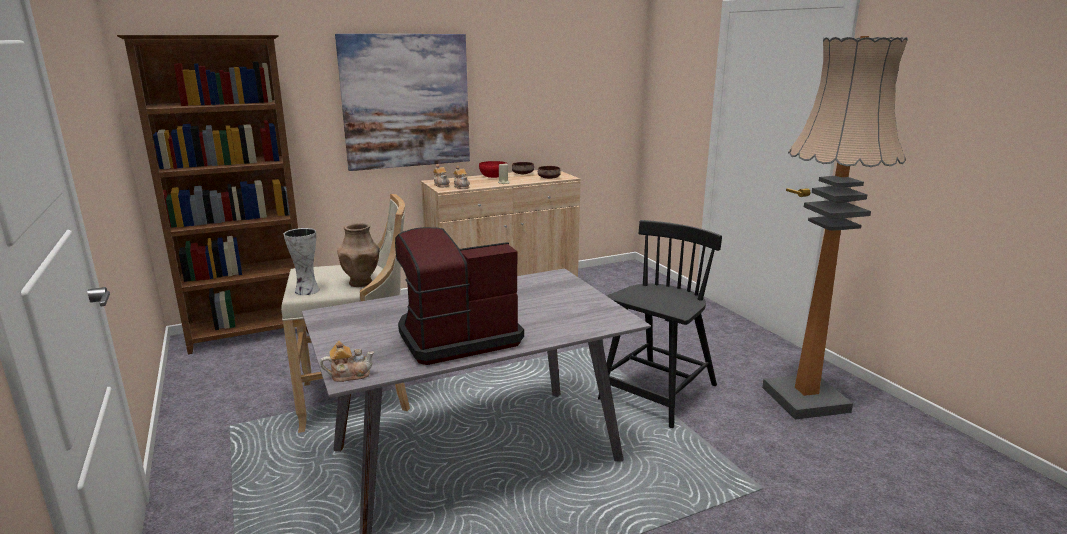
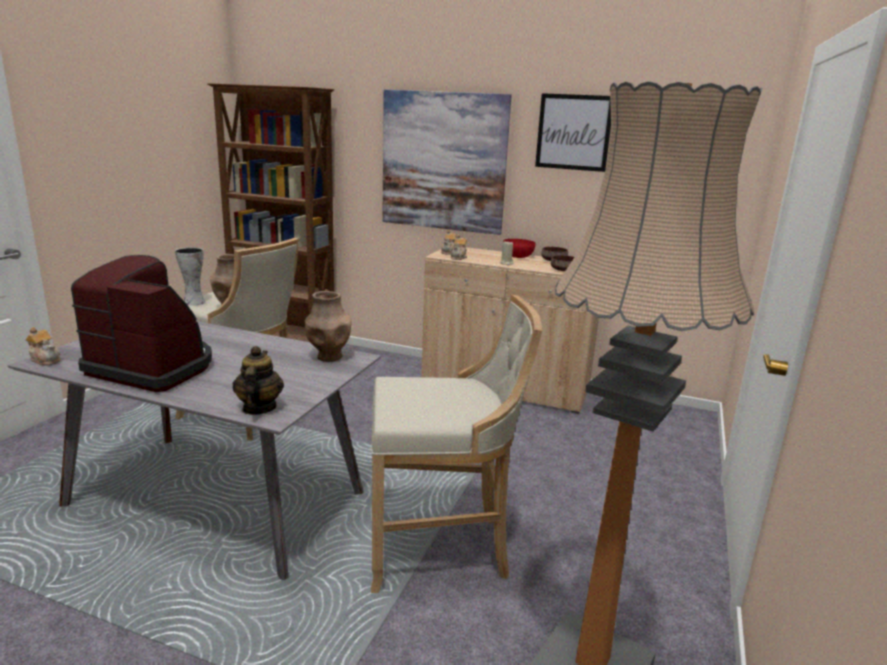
camera: 45 degrees right, 0 degrees up
(518, 64) = (573, 132): none -> picture
(542, 281) = (329, 357): none -> brown vase
(603, 322) = (259, 408): none -> teapot
(657, 393) = (441, 549): black chair -> beige stool

